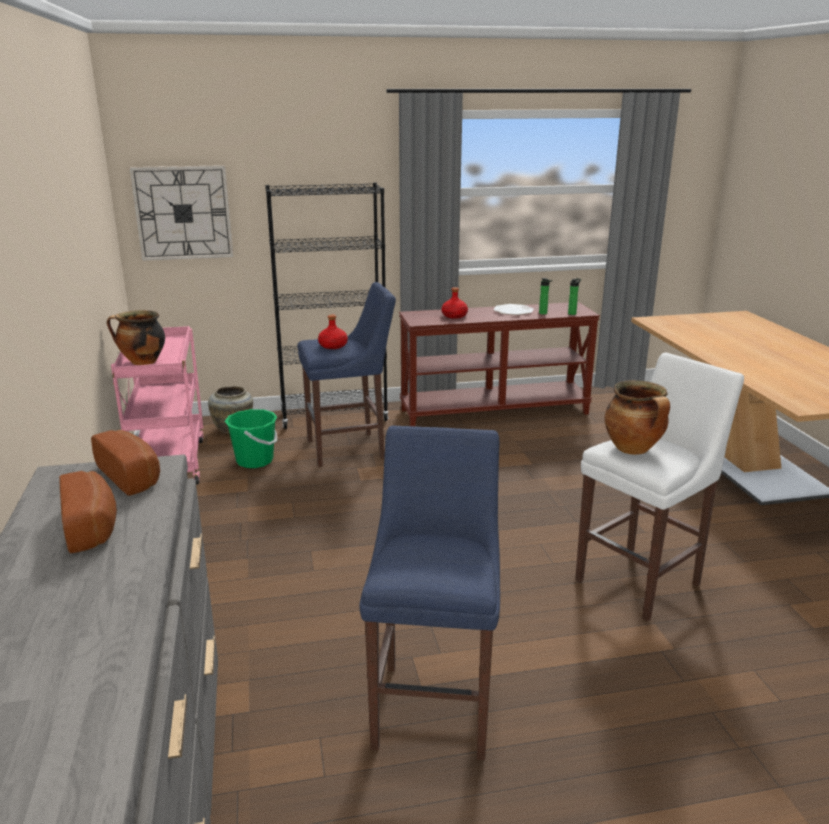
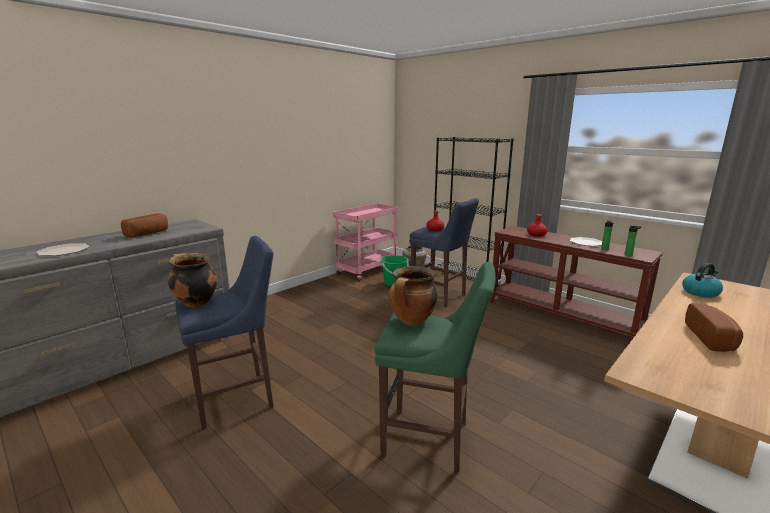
camera: 55 degrees right, 5 degrees down
(86, 639) = (63, 251): none -> plate
(132, 475) = (195, 228): bread -> bread (712, 338)
(142, 362) = (353, 214): cooking pot -> cooking pot (195, 302)
(183, 213) = (419, 150): wall clock -> none
(642, 580) = (430, 439): white stool -> green stool
(679, 331) = (700, 292): none -> kettle

